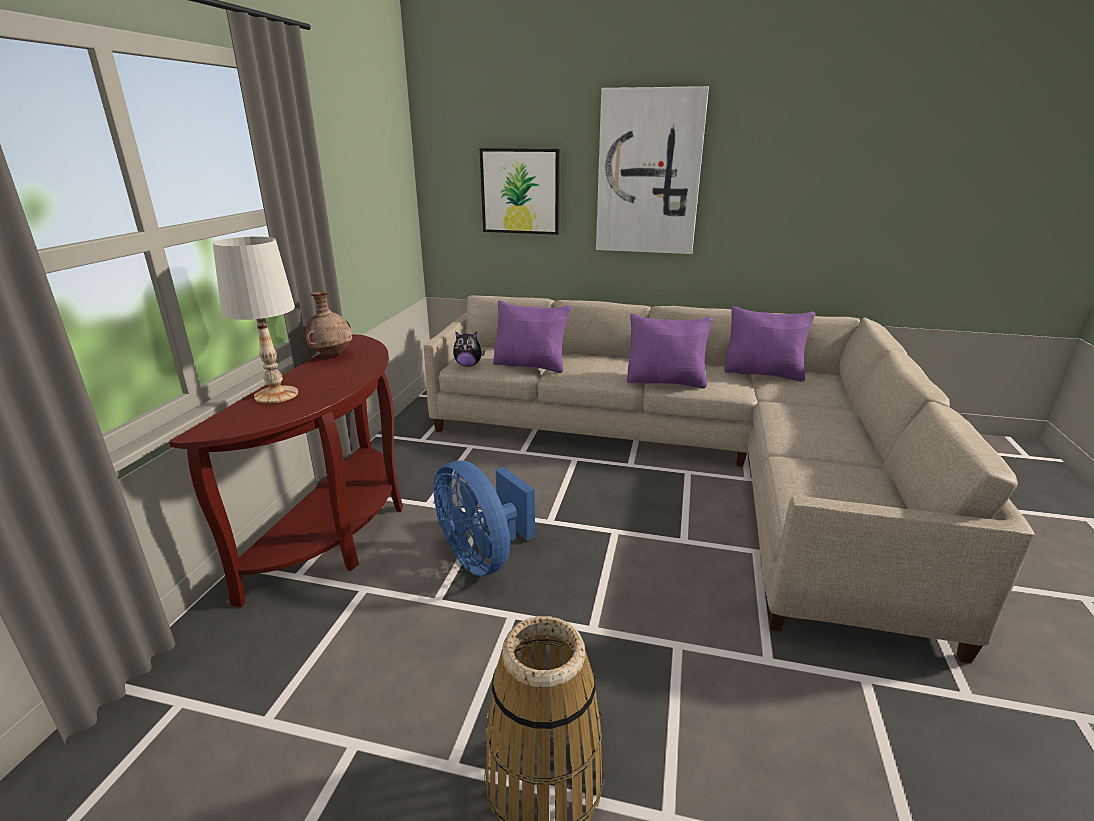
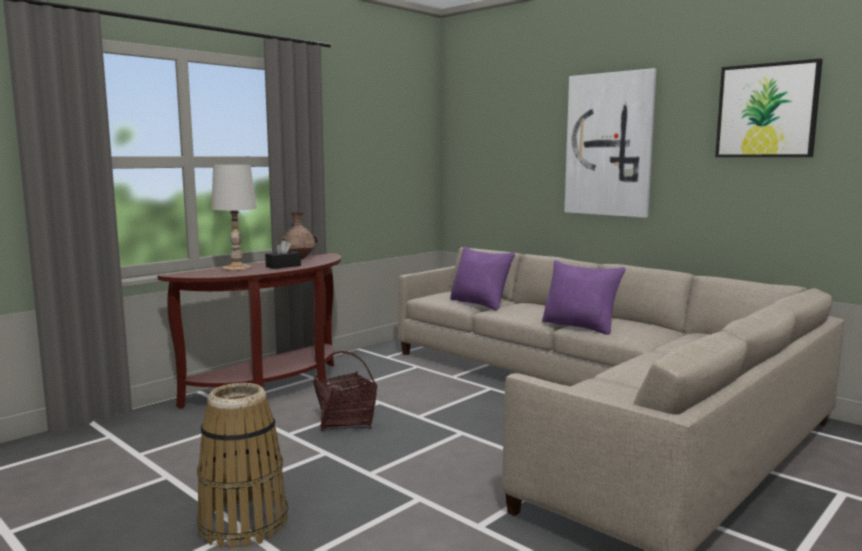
camera: 30 degrees right, 15 degrees down
(338, 377) = (283, 266): none -> black tissue box
(468, 365) = (431, 298): plush toy -> none
(483, 556) = (346, 422): blue fan -> basket
(520, 191) = (510, 162): picture -> picture (766, 111)
(763, 373) = (688, 334): purple pillow -> none

